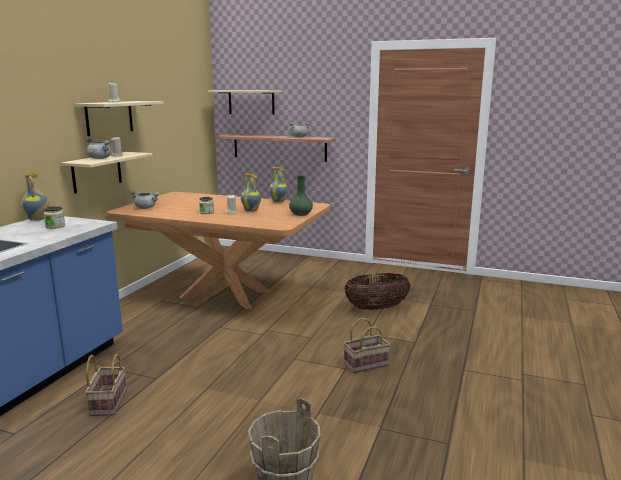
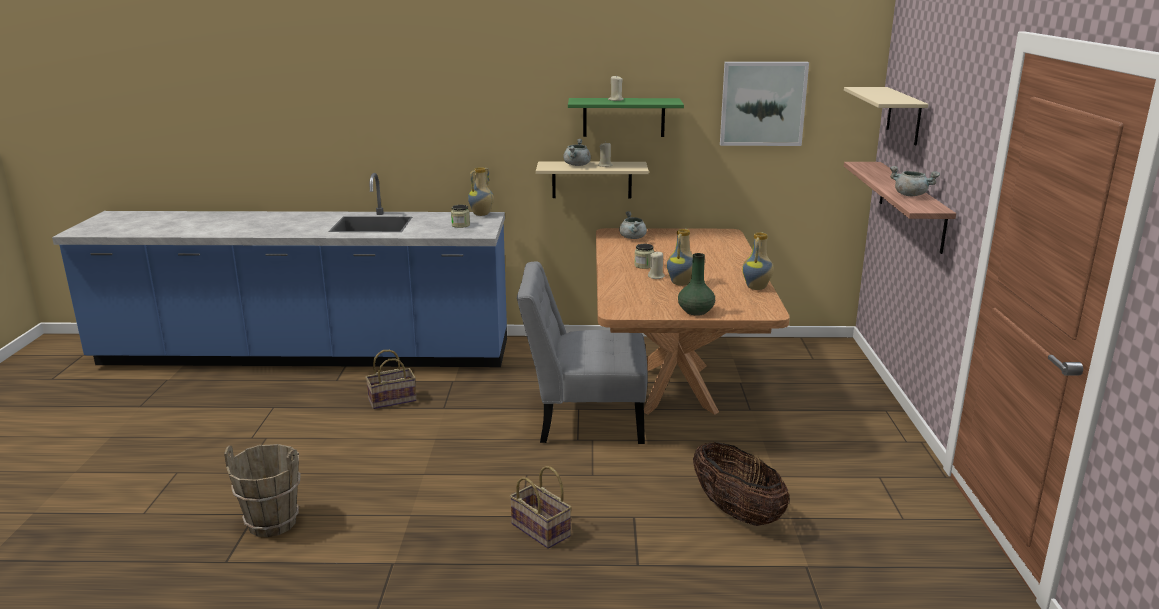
camera: 70 degrees right, 5 degrees up
(109, 117) = (623, 117): beige shelf -> green shelf
(173, 103) = (762, 103): none -> picture
(237, 327) = (584, 419): none -> grey chair

